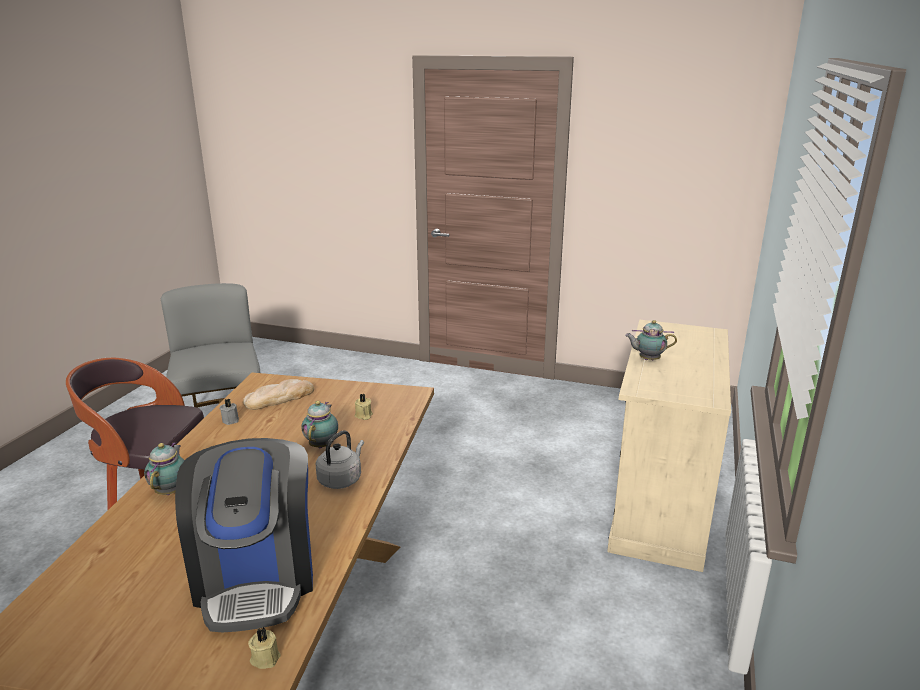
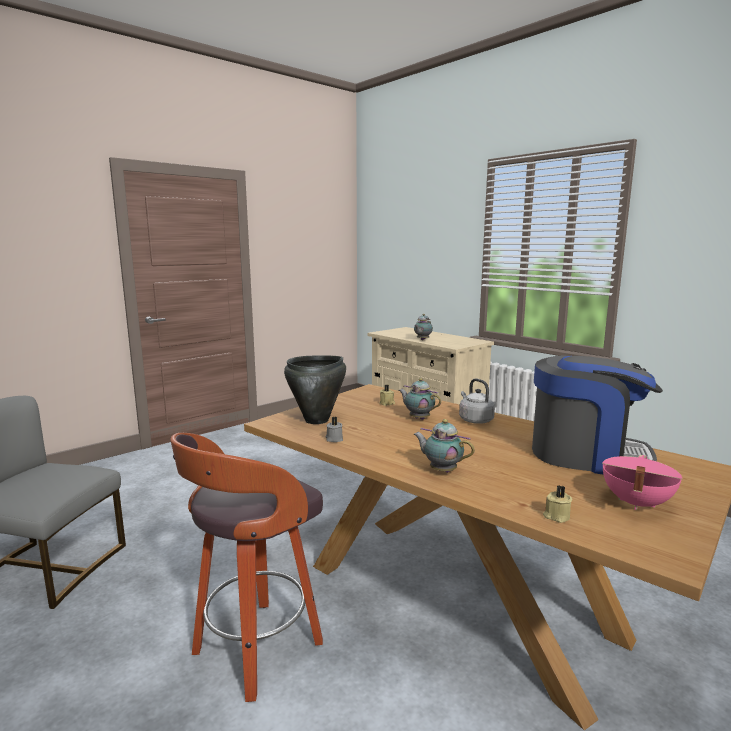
camera: 60 degrees left, 10 degrees down
(117, 624) = (635, 503): none -> pink cooking pot
(265, 657) = (675, 461): beige candle -> beige candle (556, 516)
(279, 398) = (317, 420): bread -> black cooking pot

